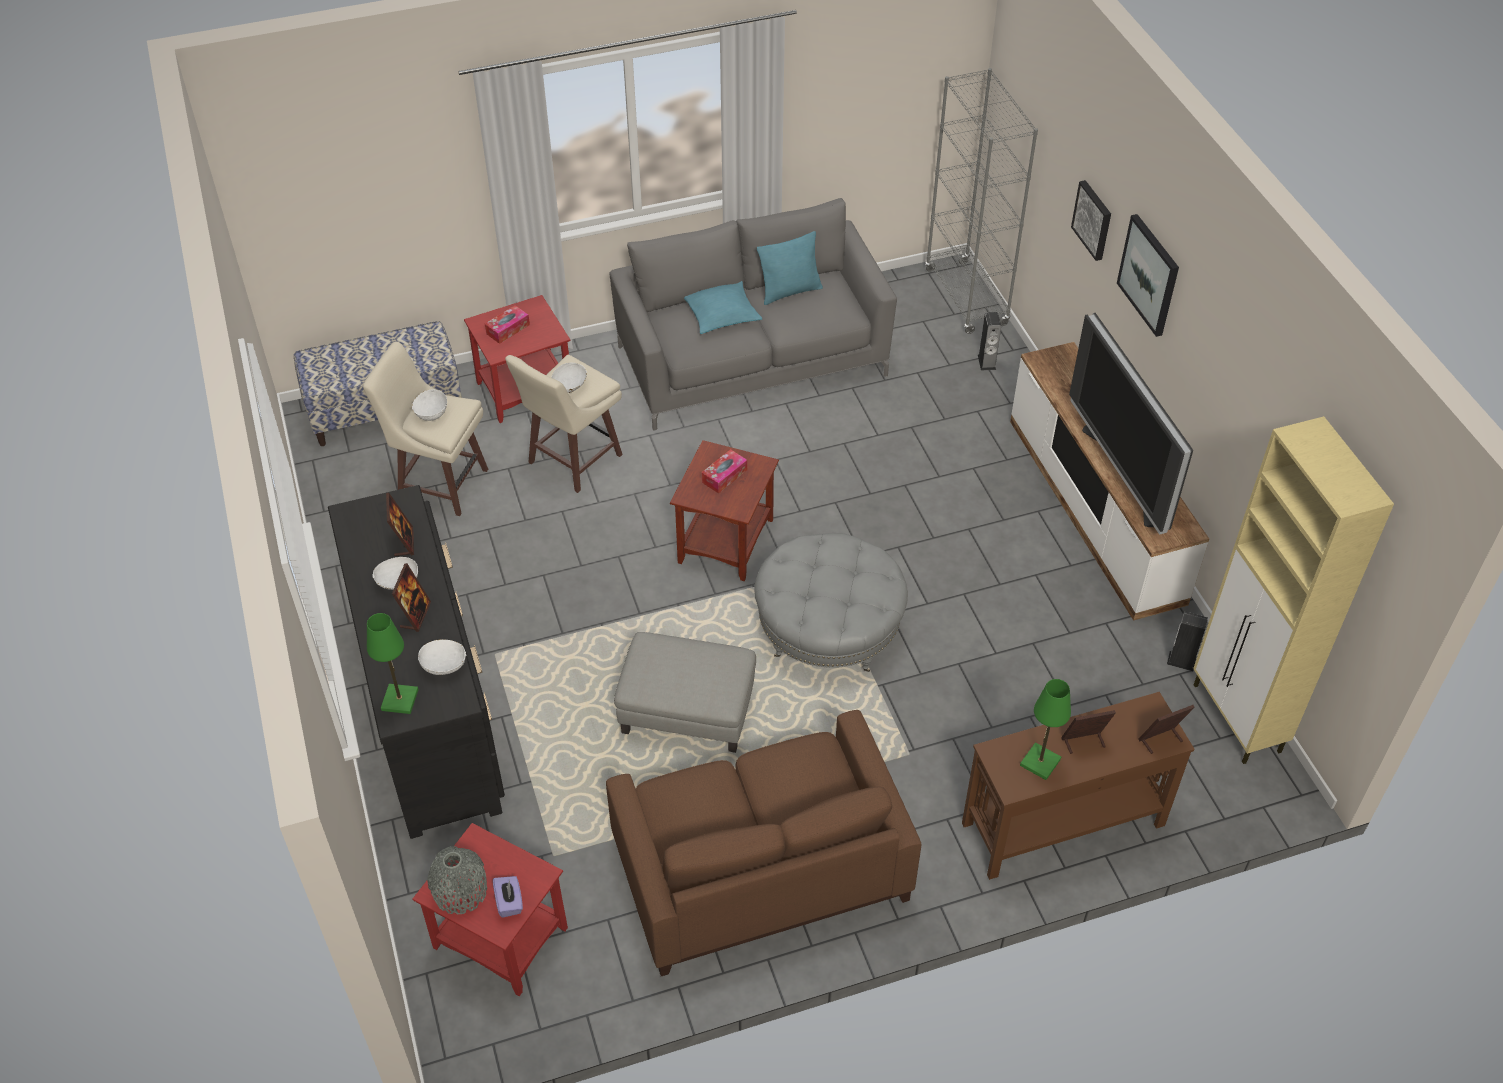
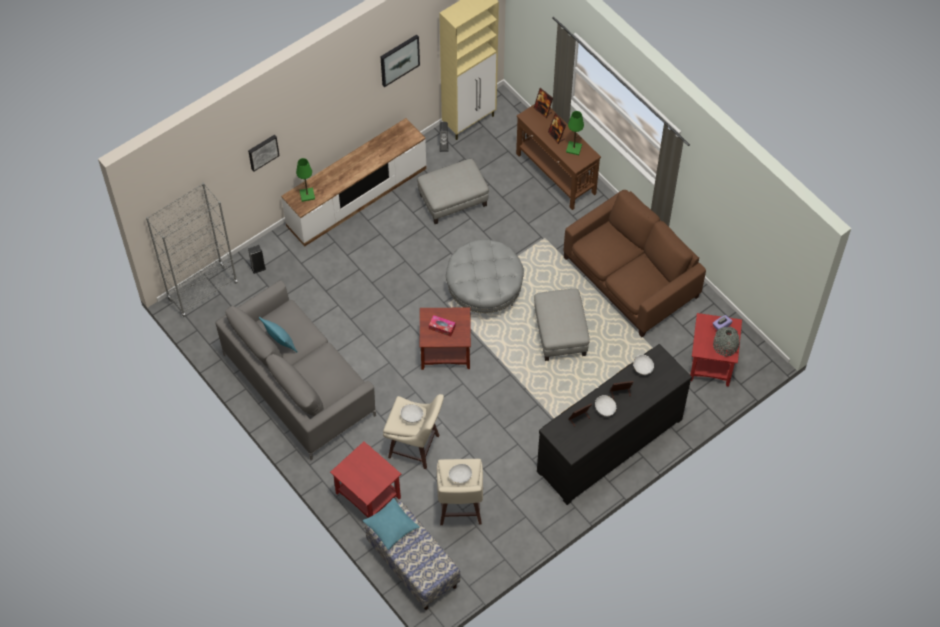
camera: 110 degrees left, 10 degrees up
(400, 700) = (669, 378): green table lamp -> green table lamp (307, 195)
(508, 329) = (367, 477): tissue box -> none
(721, 314) = (313, 371): turquoise pillow -> turquoise pillow (391, 526)
(1047, 639) = (453, 200): none -> grey ottoman
(1125, 474) = (375, 156): television -> none
(1149, 274) = (313, 114): picture -> picture (399, 59)

